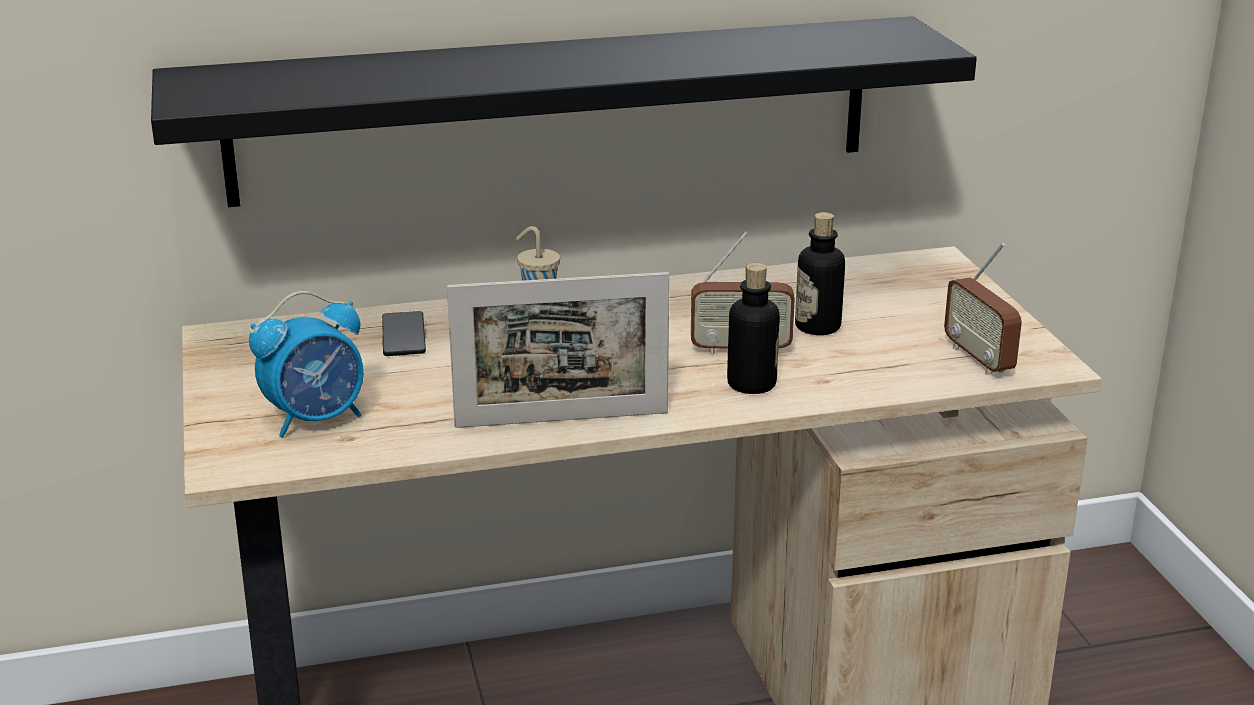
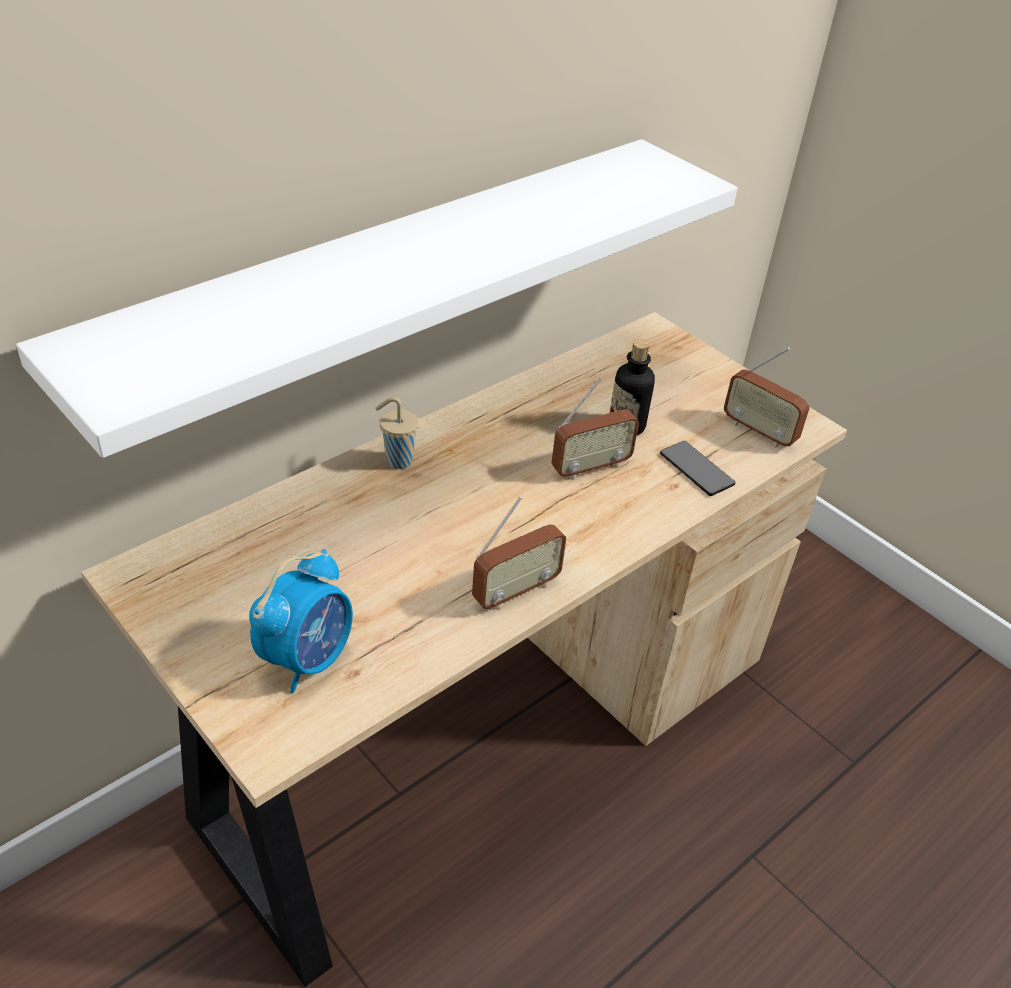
camera: 30 degrees left, 15 degrees up
(403, 335) = (306, 526): phone -> phone (696, 469)
(554, 110) = (385, 283): black shelf -> white shelf
(561, 419) = (515, 591): picture frame -> radio
(751, 384) = (627, 505): bottle -> none

